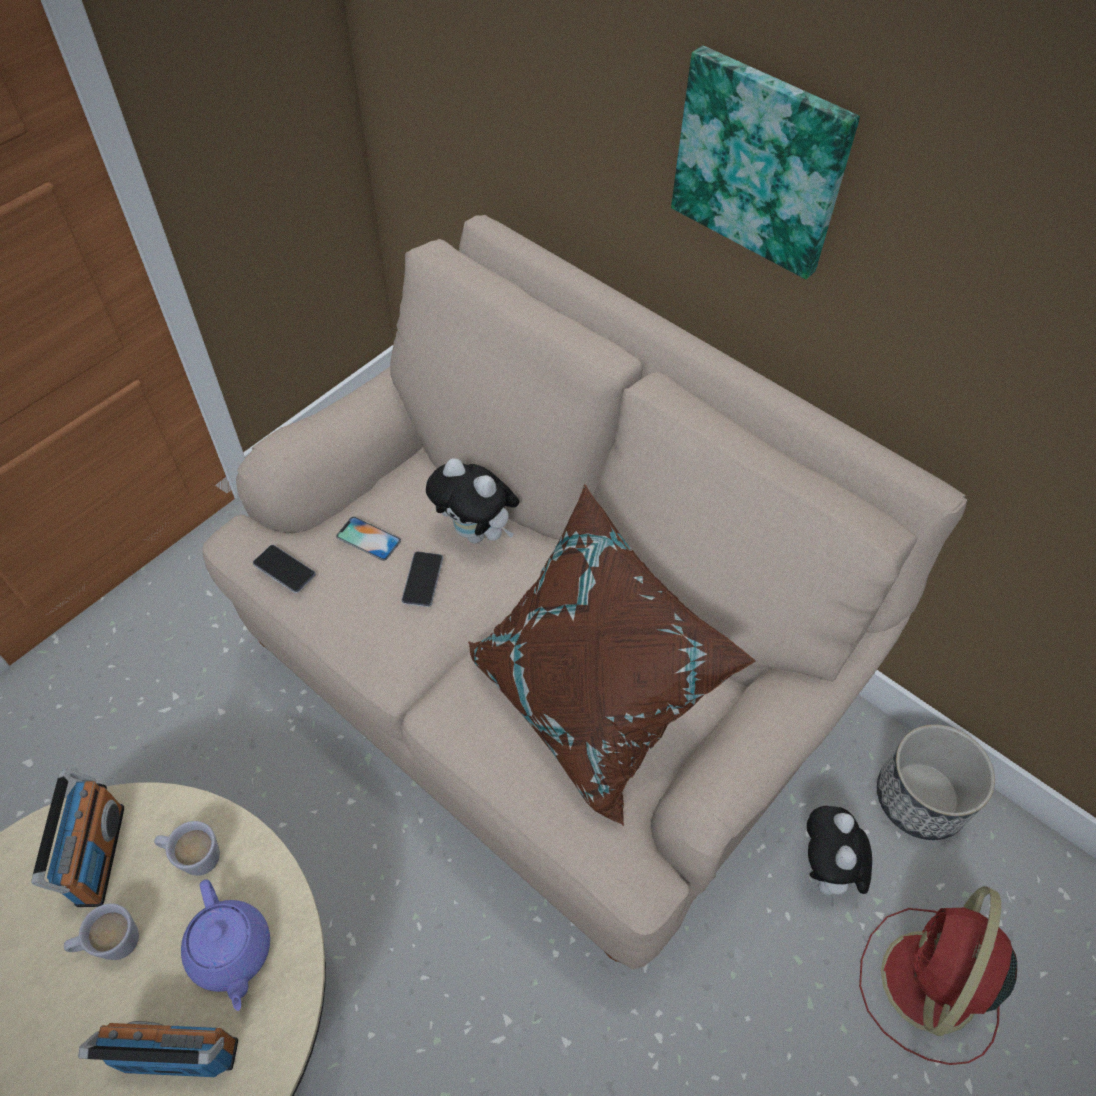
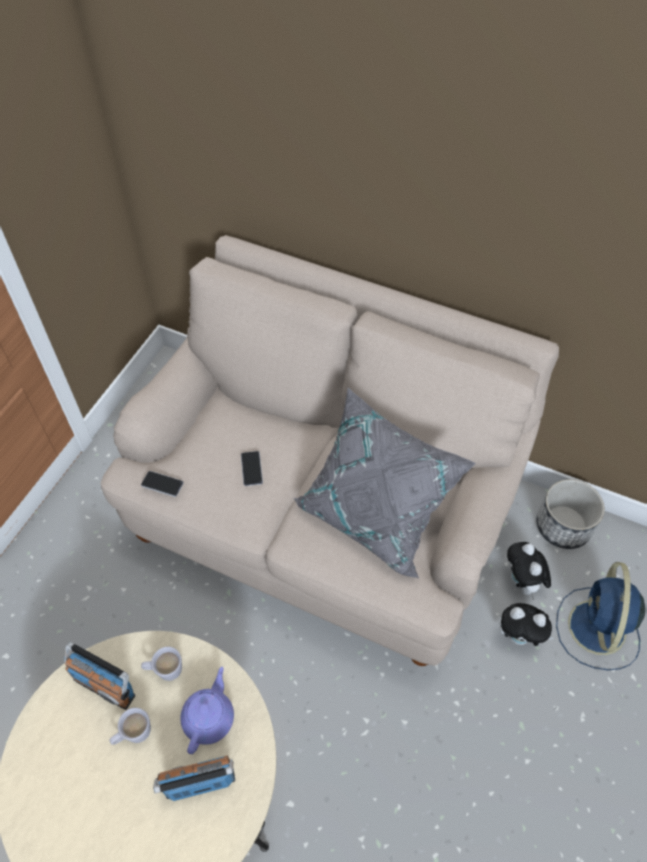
camera: 15 degrees left, 0 degrees up
(99, 855) = (105, 686): radio -> radio turned 135 degrees clockwise
(231, 953) = (209, 717): purple teapot -> purple teapot turned 120 degrees counterclockwise
(368, 538) = (209, 452): phone -> none
(477, 533) = (273, 432): plush toy -> plush toy (519, 636)
(590, 701) = (375, 514): brown pillow -> grey pillow
(761, 162) = (407, 181): picture -> none
(928, 986) = (596, 630): red fan -> blue fan

